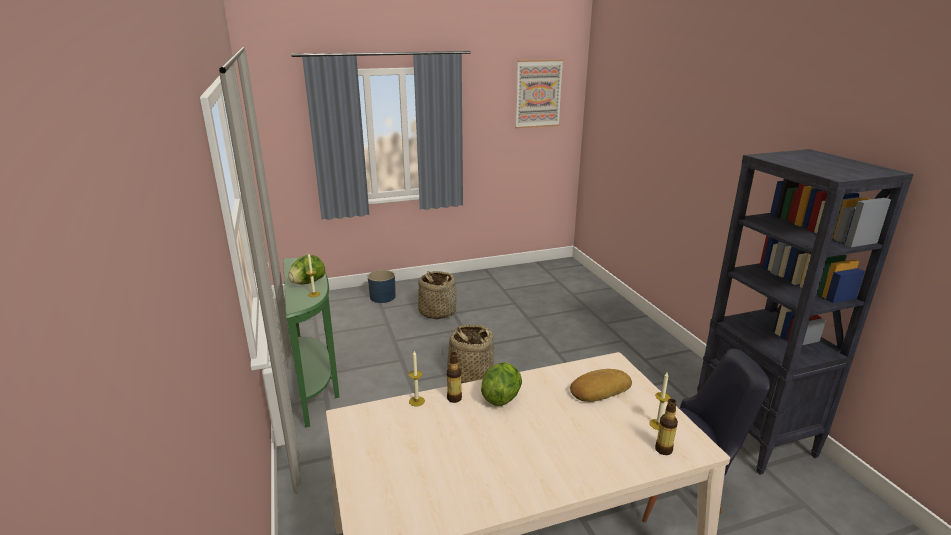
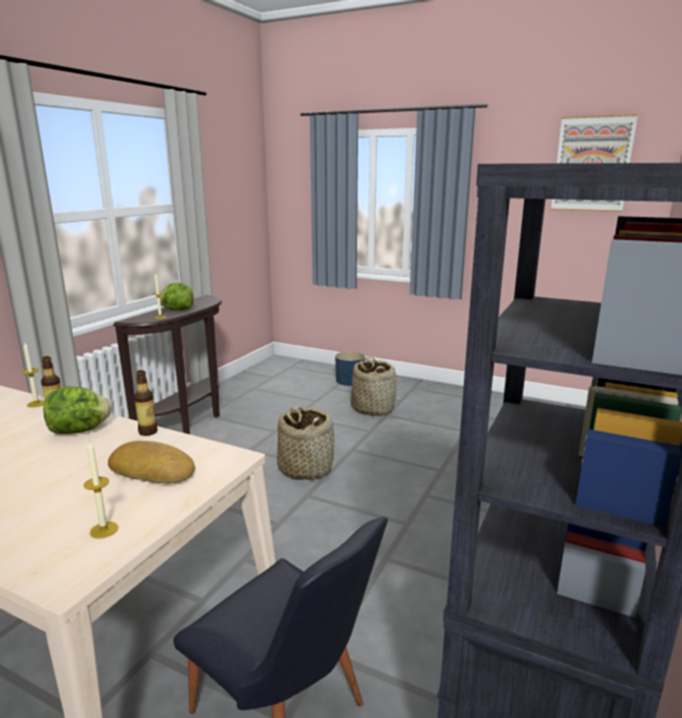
camera: 45 degrees right, 5 degrees down
(318, 385) = (190, 421): green console table -> brown console table
(663, 449) = (41, 552): bottle -> bottle (148, 432)

